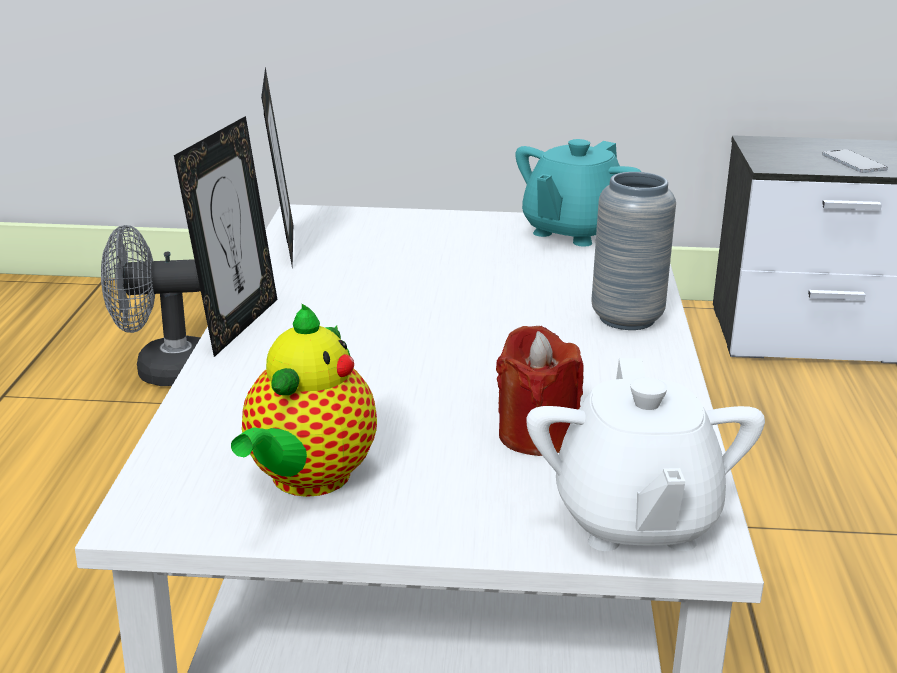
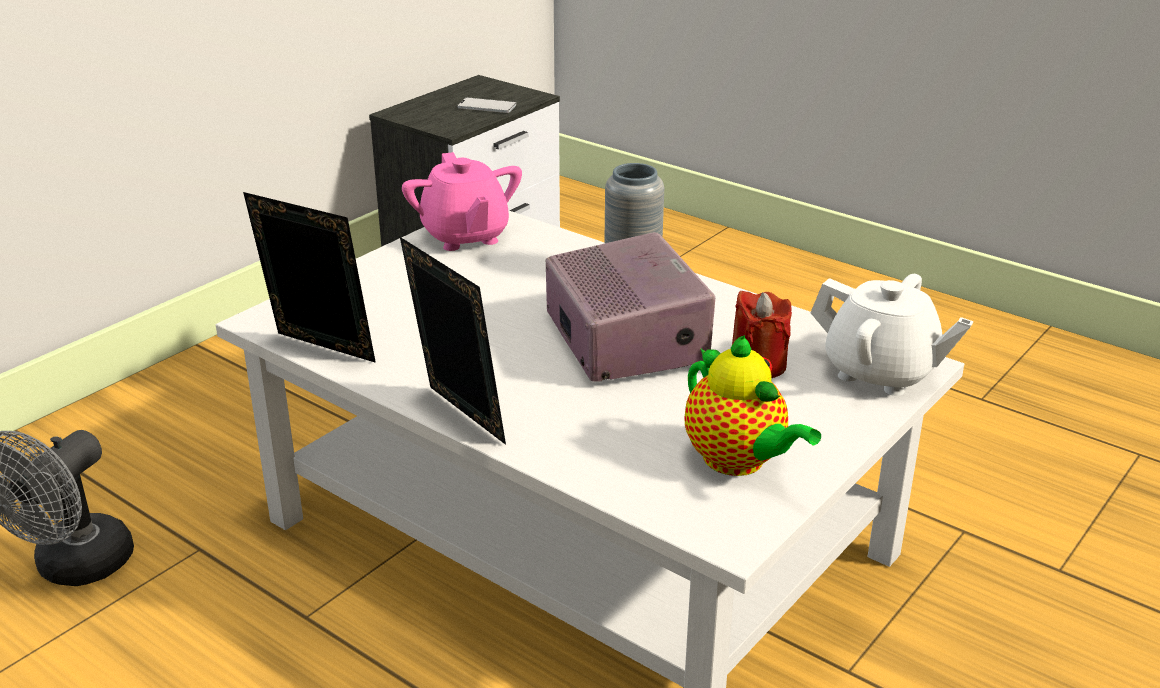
camera: 55 degrees left, 5 degrees up
(486, 353) = (625, 339): none -> radio
(572, 232) = (465, 236): turquoise teapot -> pink teapot

